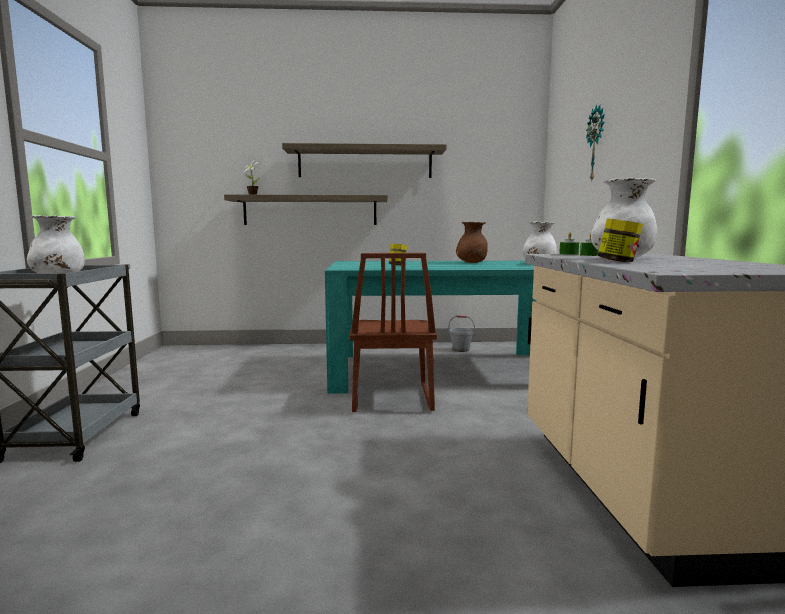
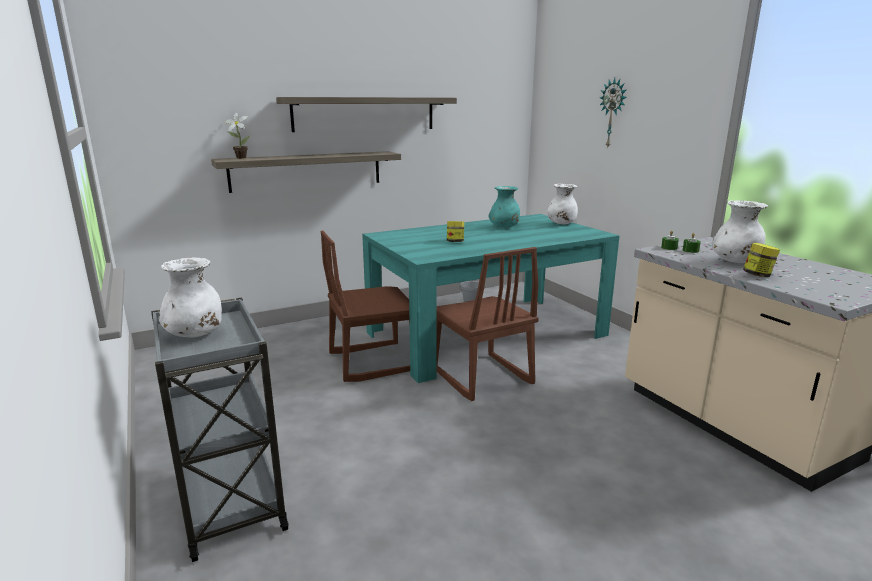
camera: 25 degrees left, 10 degrees up
(312, 374) = (372, 361): none -> brown chair
(472, 263) = (504, 227): brown vase -> turquoise vase

